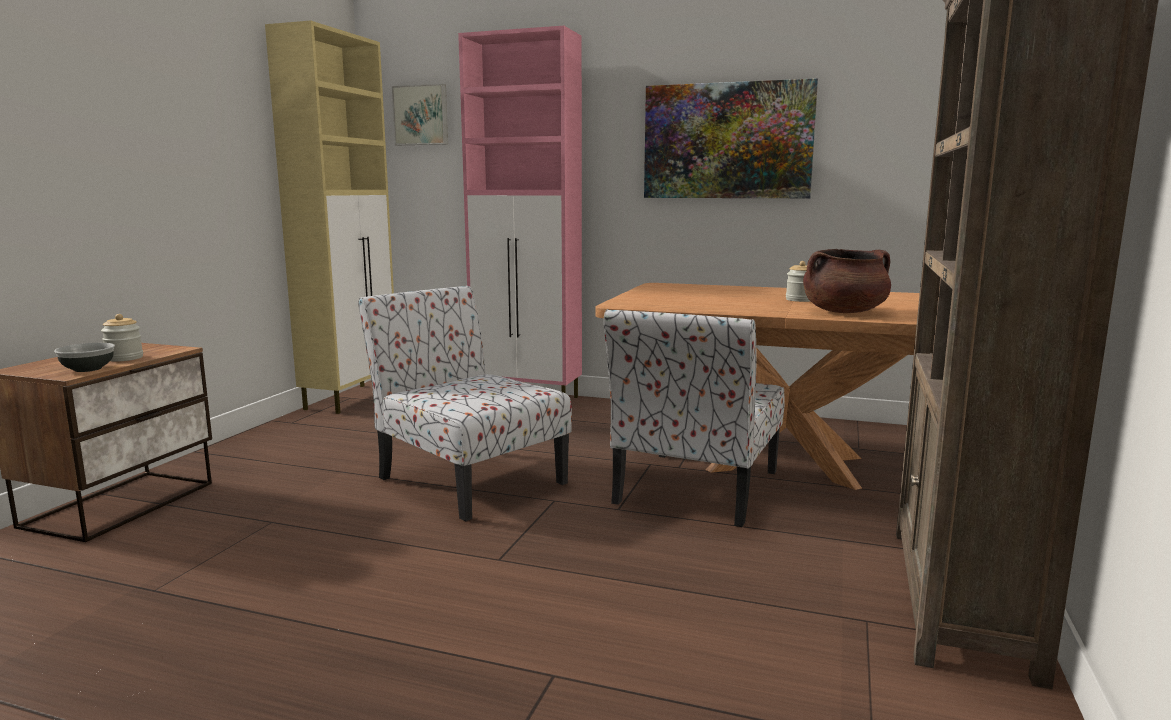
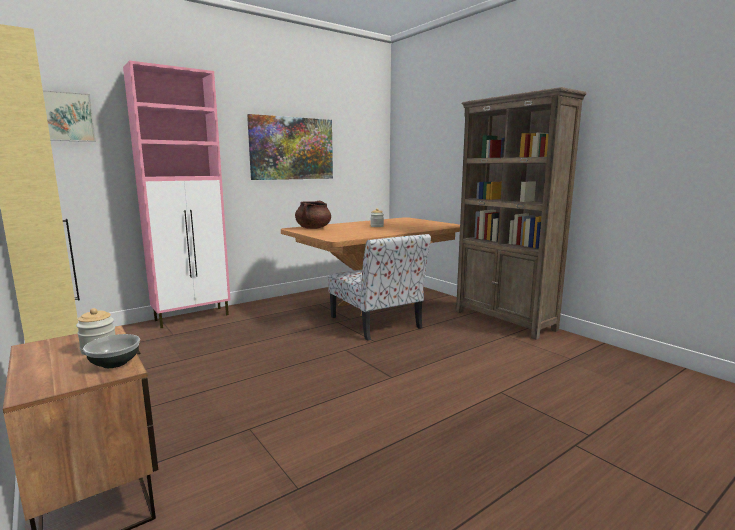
camera: 55 degrees left, 0 degrees up
(468, 479) = (285, 360): chair -> none
(844, 312) = (412, 228): brown cooking pot -> brown cooking pot (313, 228)

